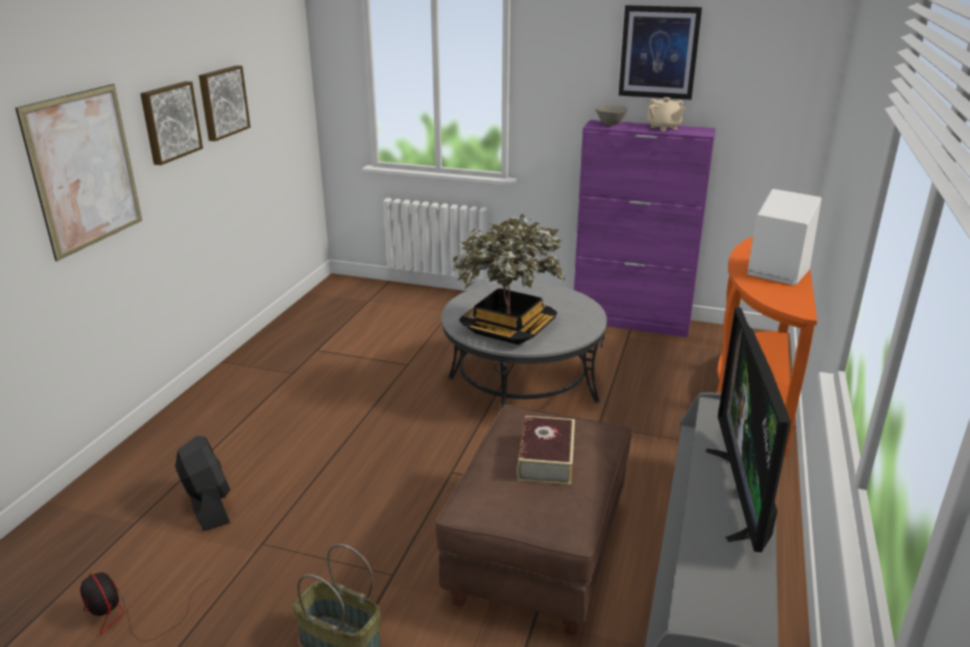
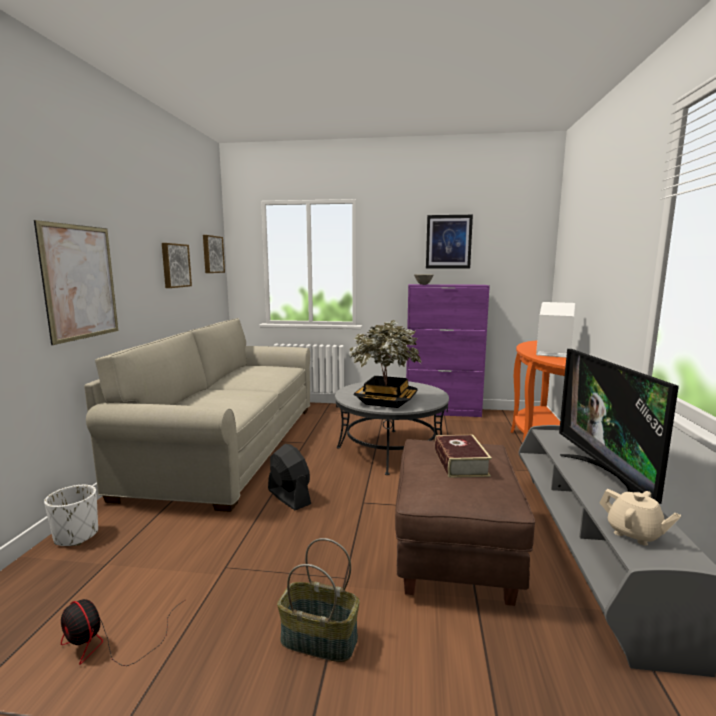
camera: 10 degrees left, 15 degrees down
(106, 482) = (76, 536): none -> white planter
(169, 122) = (141, 267): picture -> picture (212, 254)
(208, 505) = (171, 543): black fan -> black fan (289, 497)
(306, 360) = (230, 445): none -> beige sofa
(663, 128) = (456, 284): beige teapot -> beige teapot (634, 534)

